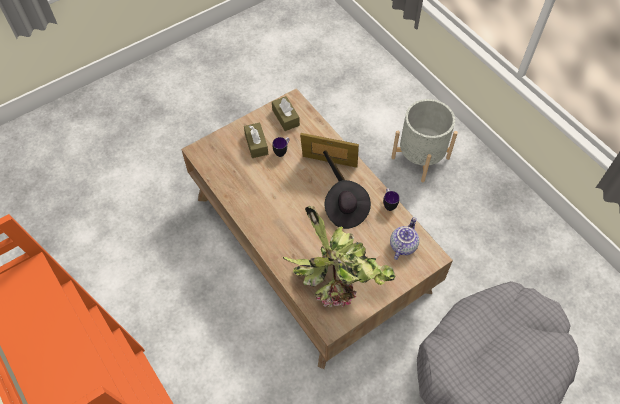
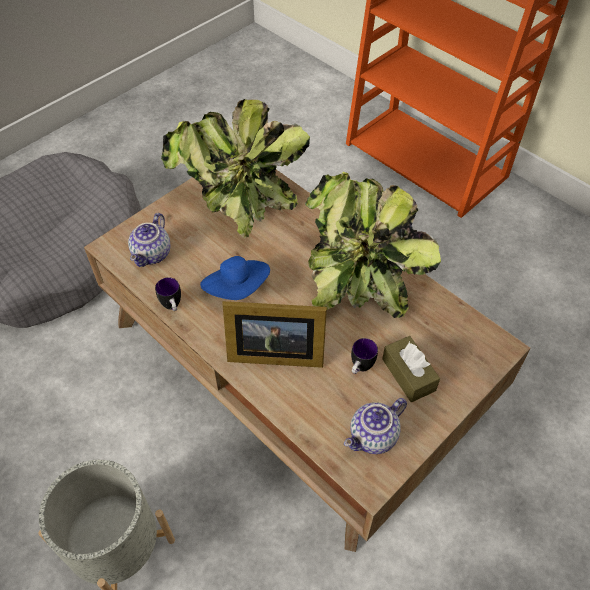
camera: 170 degrees right, 5 degrees down
(267, 206) = (356, 278): none -> potted plant
(285, 117) = (373, 437): brown tissue box -> teapot
(346, 210) = (237, 289): black hat -> blue hat

